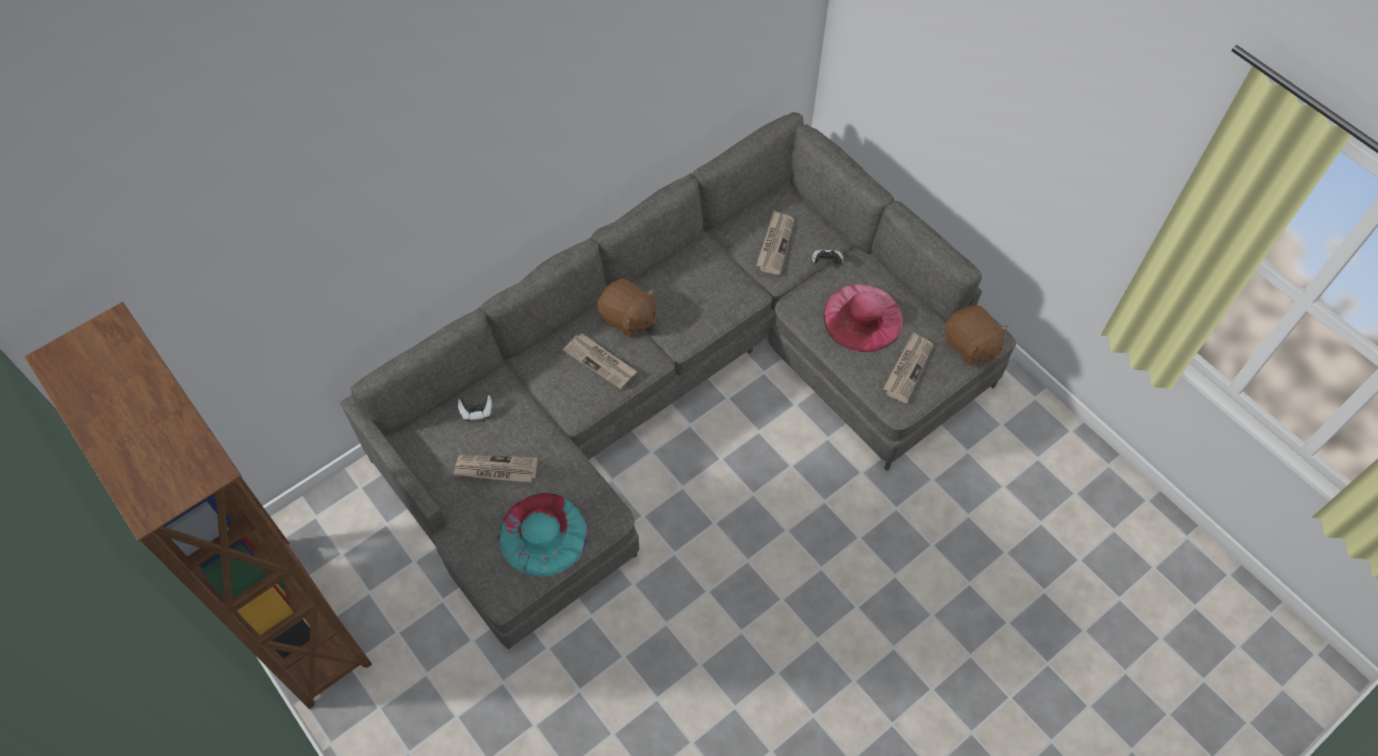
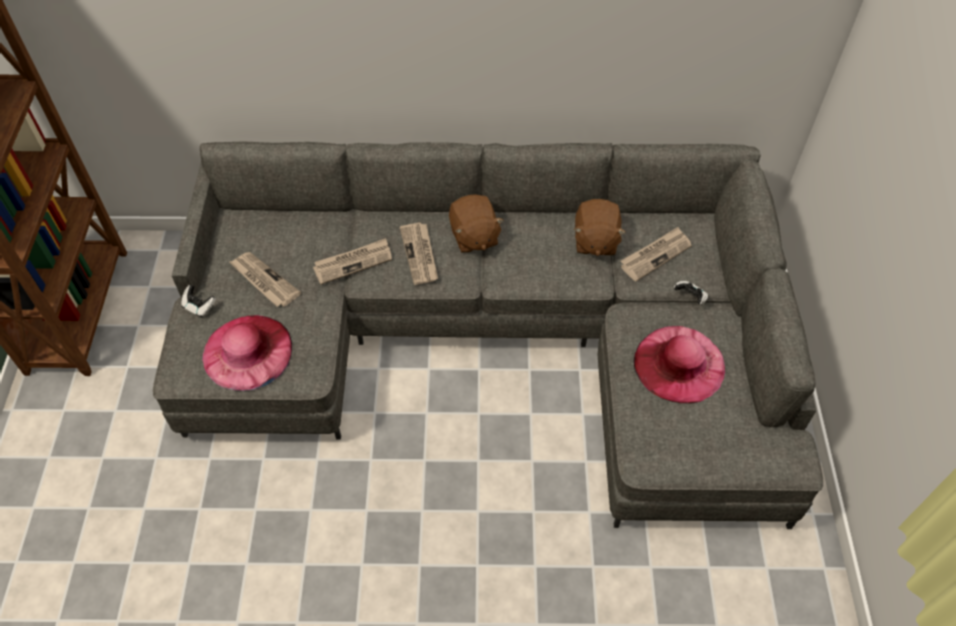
camera: 40 degrees right, 5 degrees down
(477, 412) = (294, 231): game controller -> game controller (199, 306)
(543, 534) = (248, 352): turquoise hat -> pink hat
(907, 368) = (682, 435): newspaper -> newspaper (353, 262)
(970, 346) = (765, 457): brown plush toy -> brown plush toy (595, 241)

